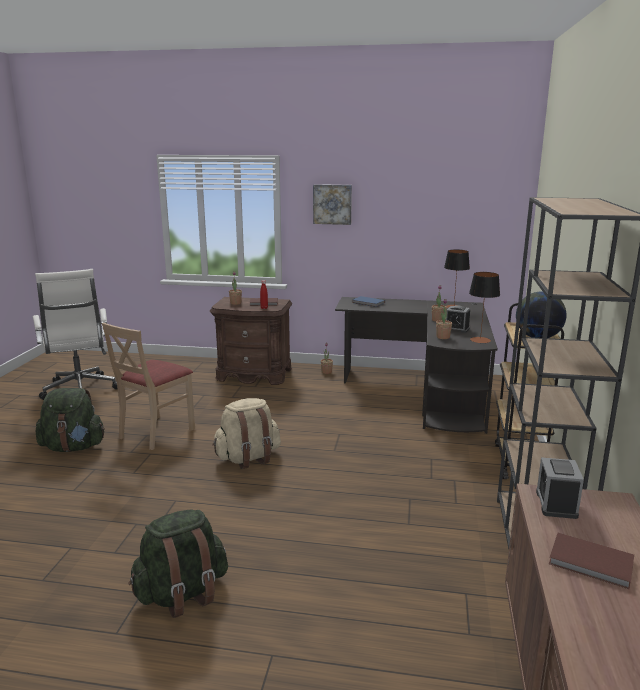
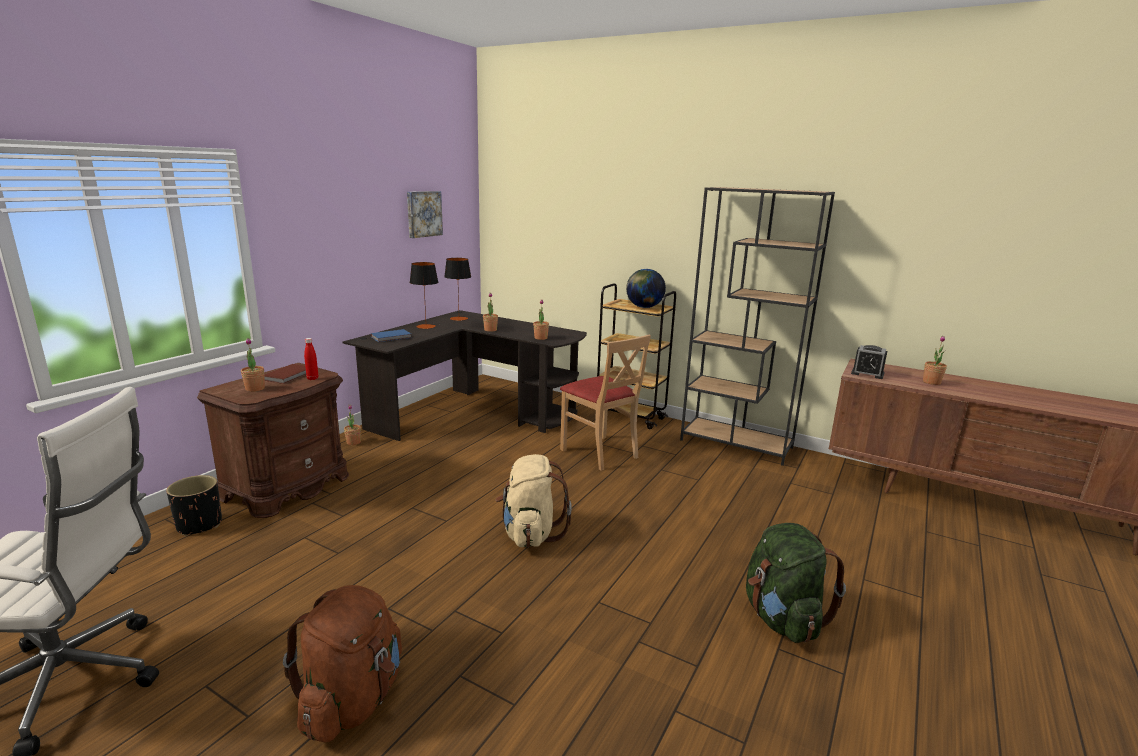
camera: 70 degrees left, 0 degrees up
(73, 447) = (353, 701): green backpack -> brown backpack
(156, 432) = (389, 597): beige chair -> beige chair (600, 453)
(201, 370) = (199, 525): none -> black planter
(332, 204) = (314, 220): picture -> picture (423, 214)
(456, 329) = (523, 330): alarm clock -> none
(480, 340) = (562, 331): table lamp -> table lamp (426, 326)
(591, 563) = (931, 382): brown book -> potted plant

